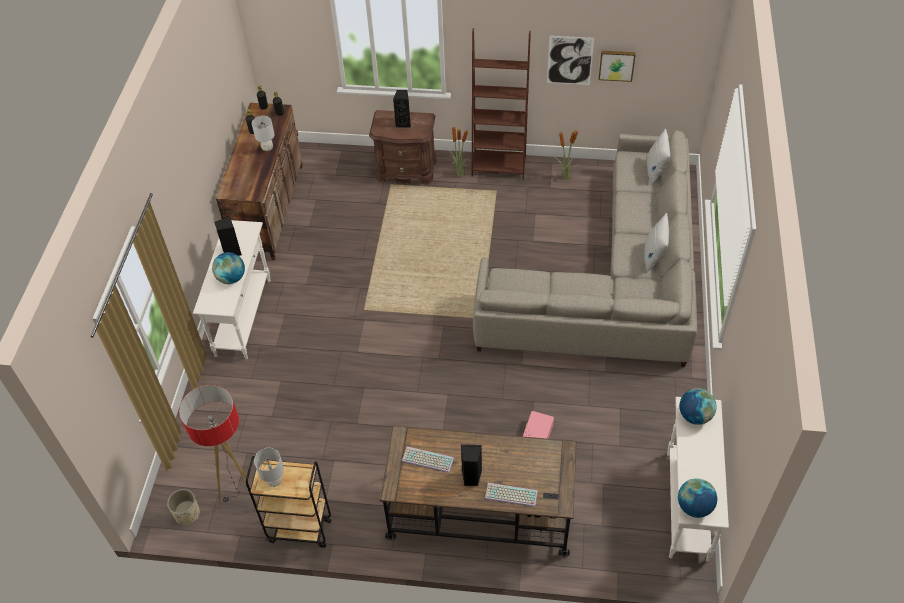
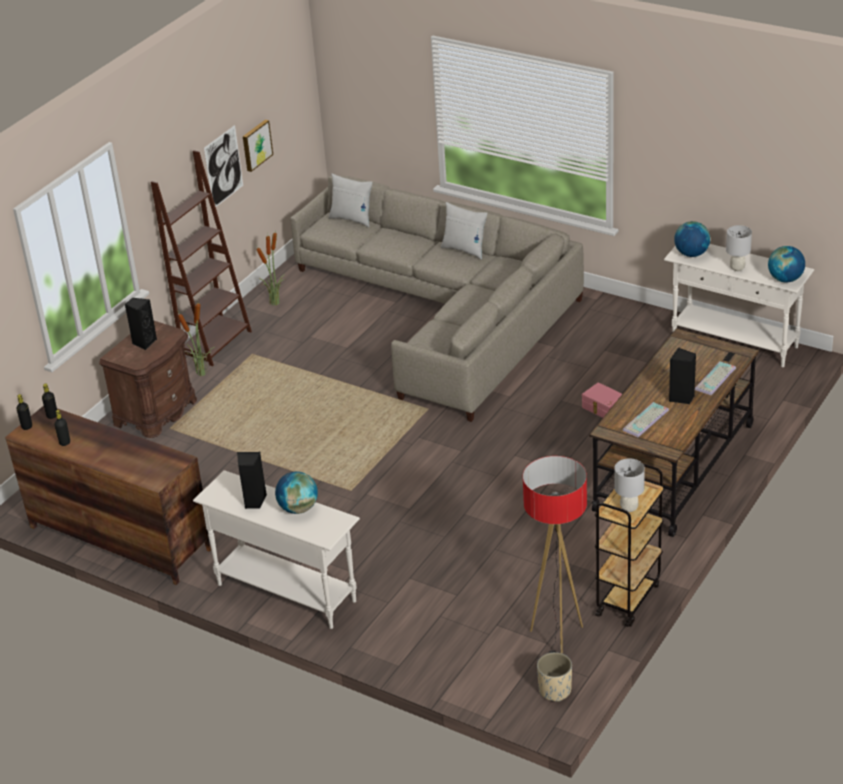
camera: 65 degrees left, 15 degrees down
(267, 149) = (108, 436): grey table lamp -> grey table lamp (738, 268)

